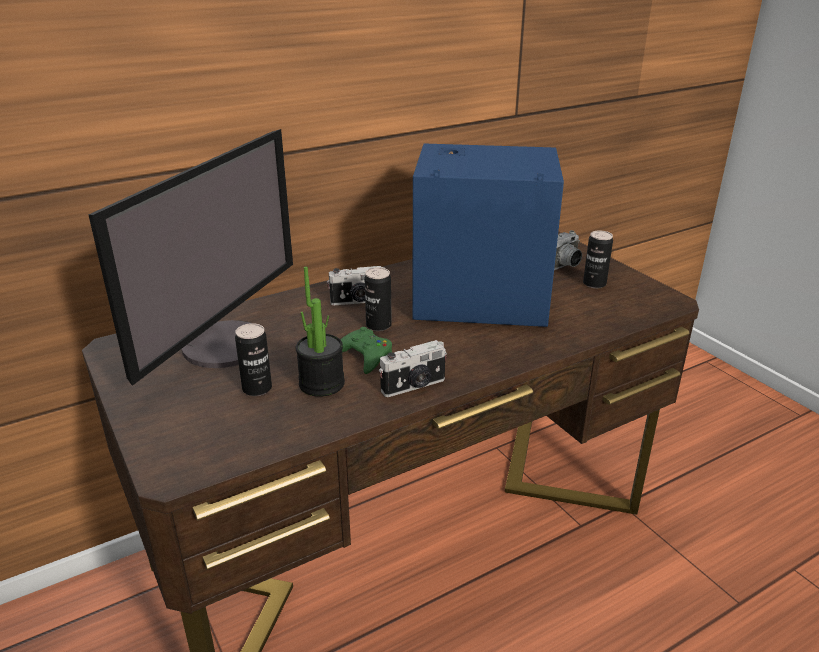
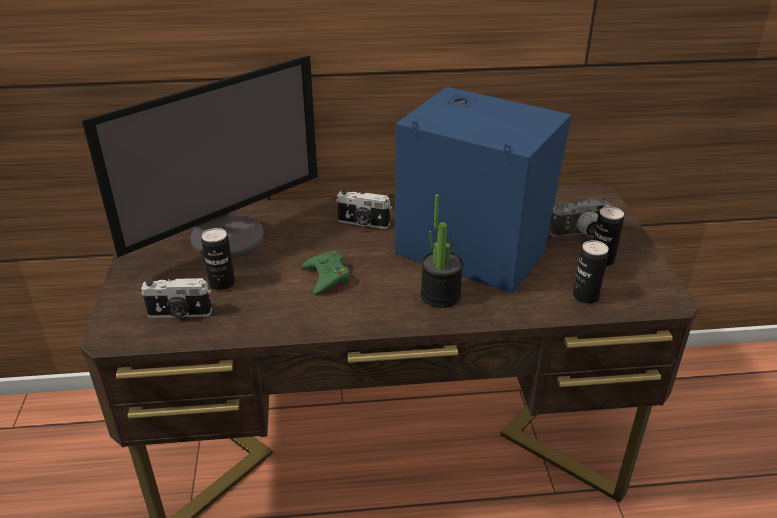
camera: 25 degrees right, 5 degrees up
(321, 384) = (273, 293): potted plant -> potted plant (440, 295)
(378, 325) = (361, 251): can -> can (585, 297)
(414, 386) = (344, 318): camera -> camera (179, 314)

